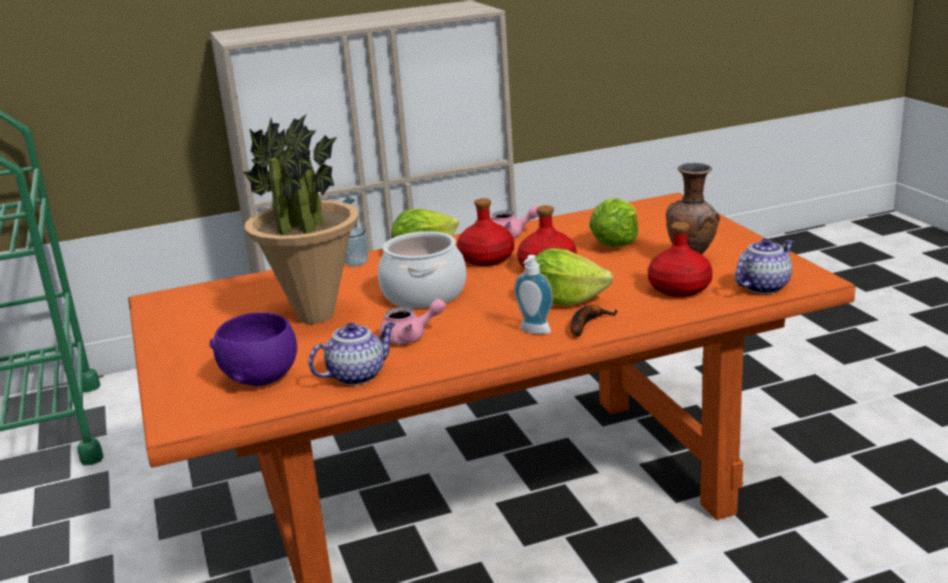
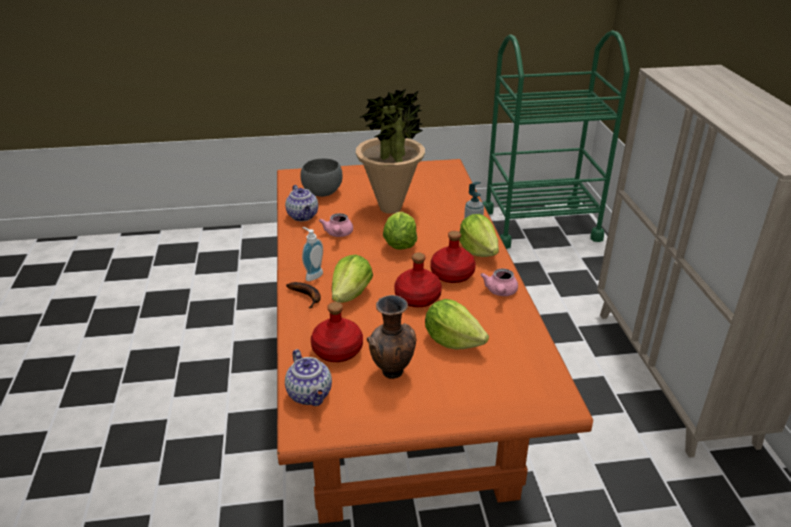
camera: 100 degrees right, 10 degrees up
(262, 377) = (322, 192): purple bowl -> grey bowl
(424, 294) = (400, 244): cooking pot -> lettuce

